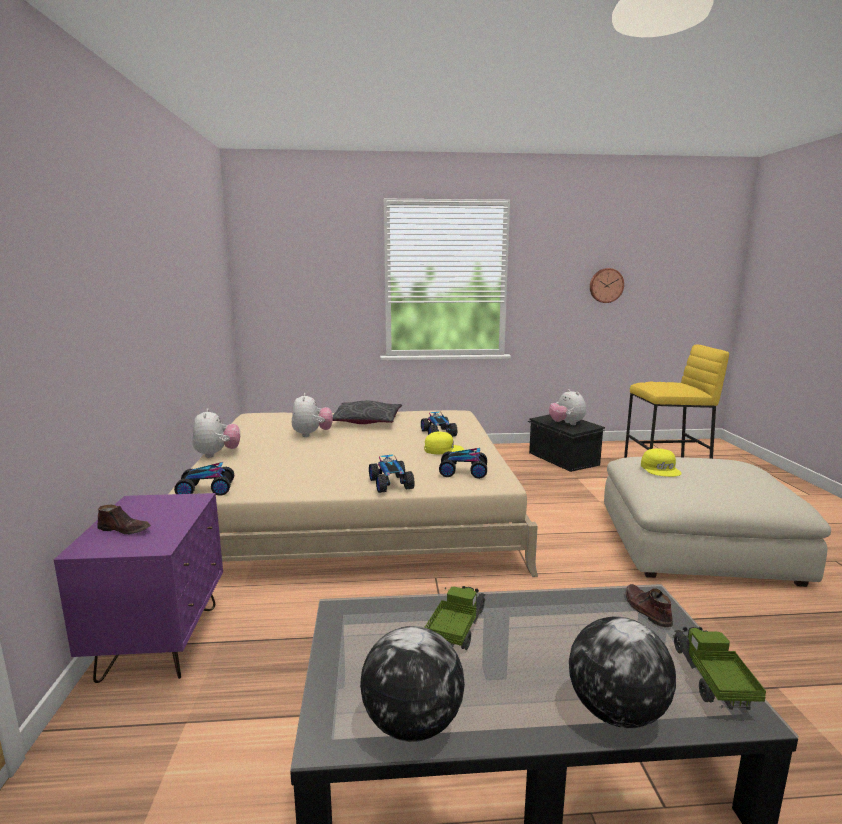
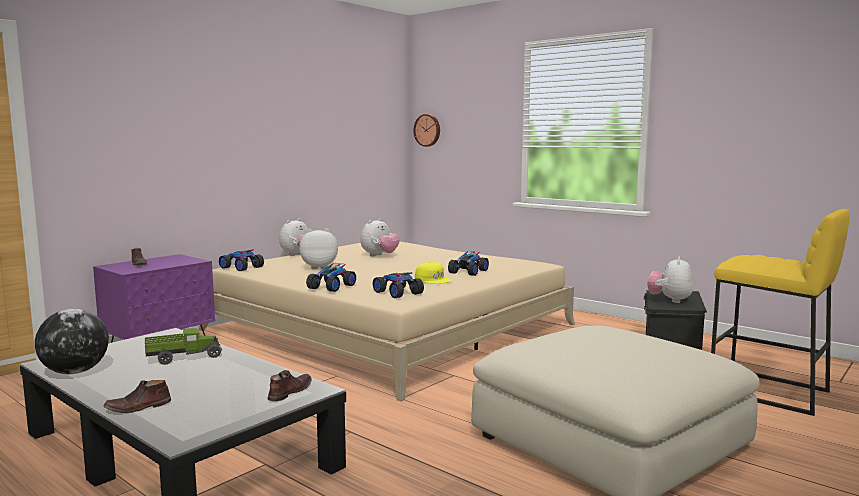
camera: 45 degrees right, 5 degrees down
(296, 464) = (319, 267): none -> plush toy
(366, 421) = (445, 256): grey pillow -> none
(606, 285) = (782, 127): wall clock -> wall clock (427, 130)
(616, 712) = (138, 407): globe -> brown shoe
(661, 469) = (578, 334): yellow cap -> none
(710, 680) = (211, 424): toy truck -> none

